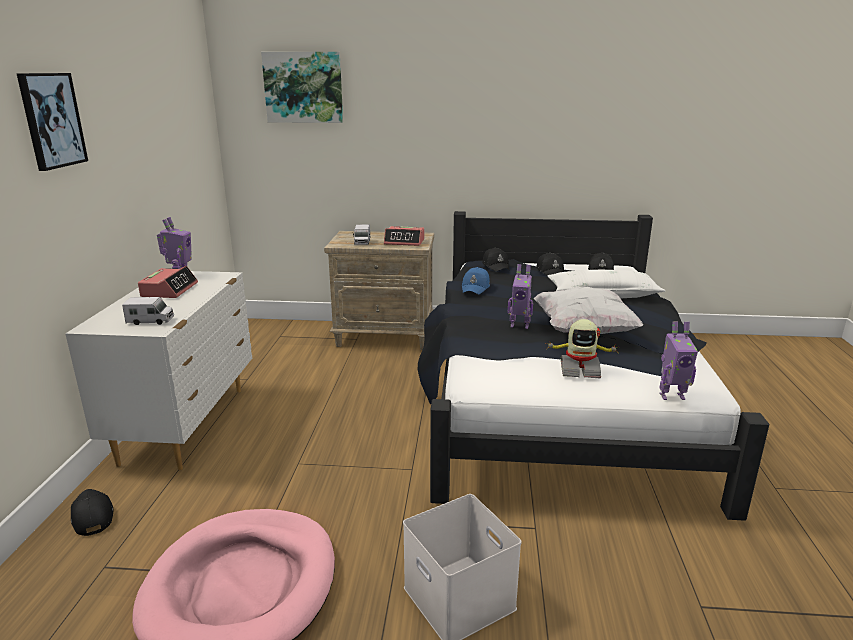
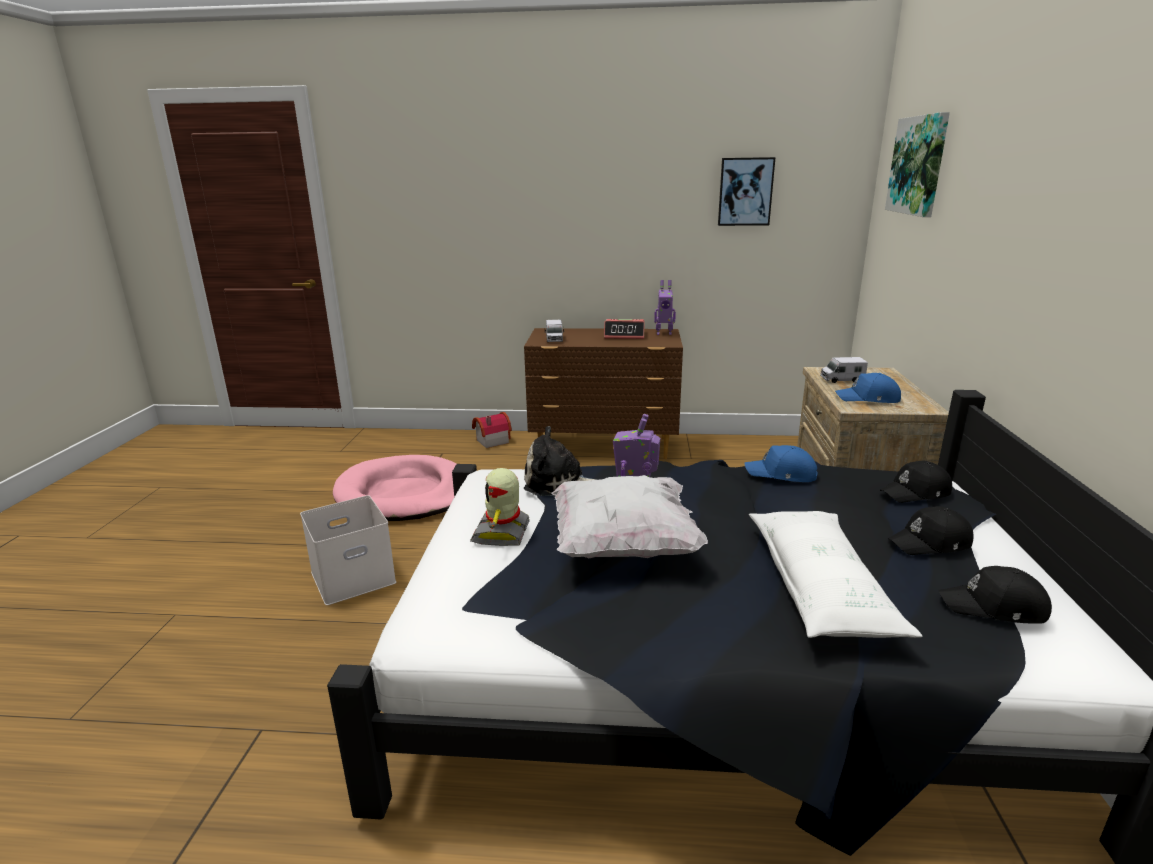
camera: 90 degrees right, 0 degrees up
(51, 120) = (574, 184): picture -> picture (745, 192)
(92, 517) = (490, 441): black cap -> toy house
(187, 424) = (605, 447): white dresser -> brown dresser
(404, 242) = (868, 399): alarm clock -> blue cap
(492, 352) = (558, 483): none -> plush toy
(671, 395) = (418, 594): toy robot -> none

